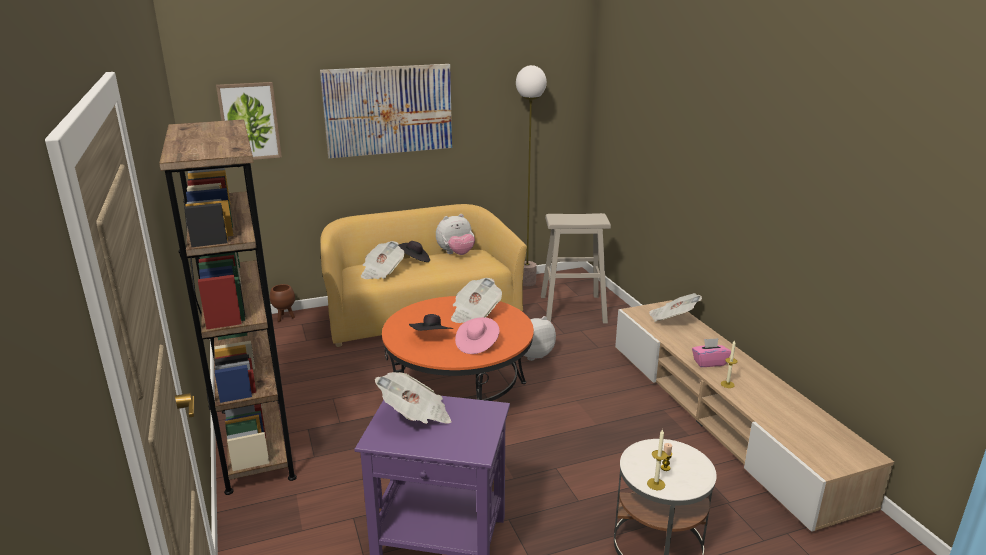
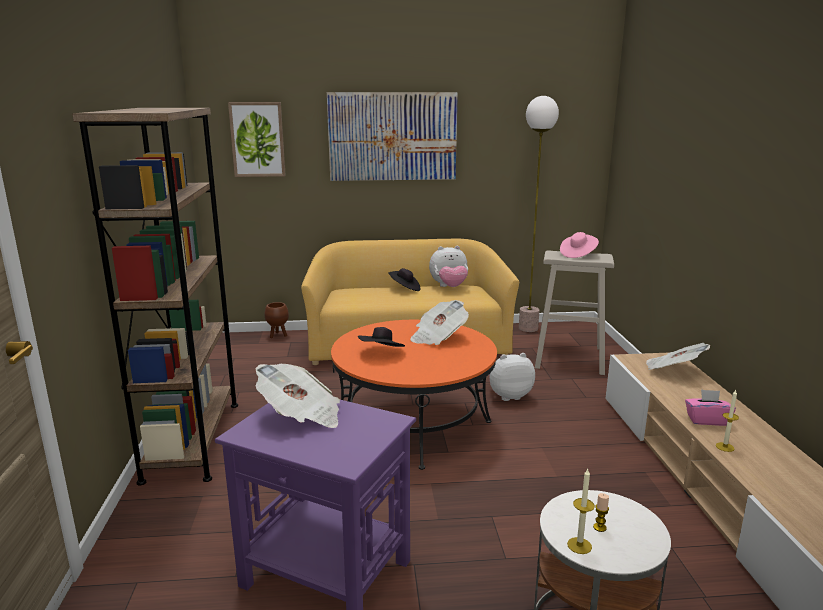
camera: 15 degrees right, 5 degrees down
(381, 272) = (367, 295): newspaper -> none
(477, 344) = (426, 365): pink hat -> pink hat (578, 254)

